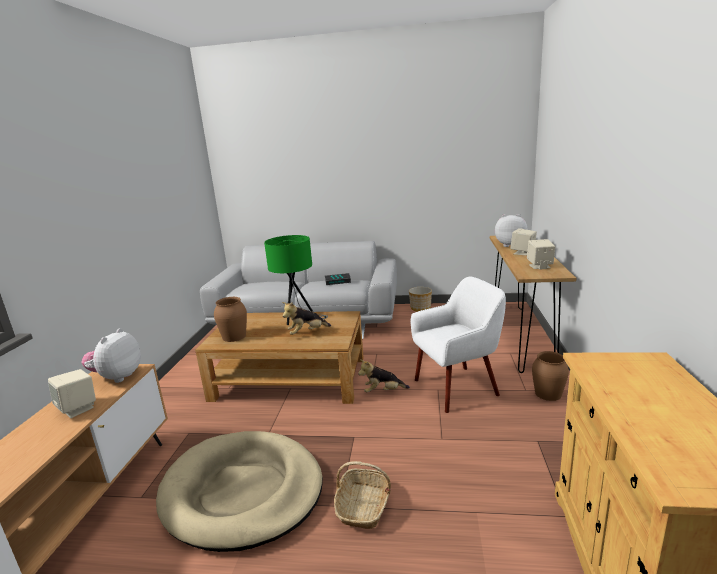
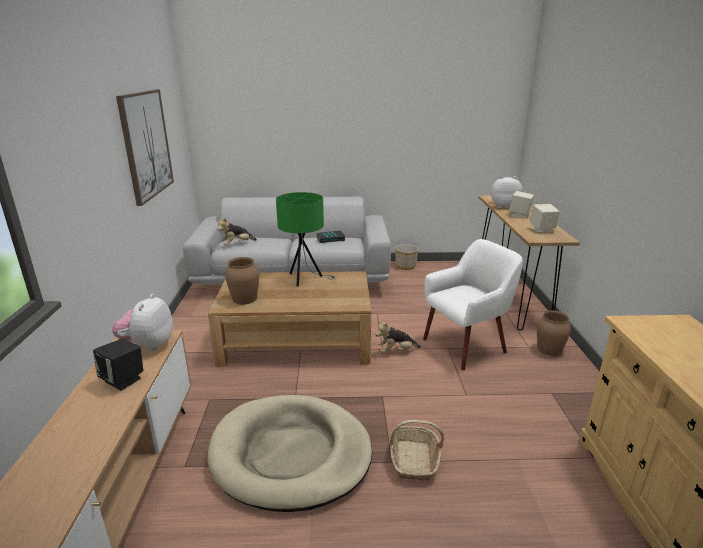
camera: 10 degrees left, 5 degrees up
(78, 408) = (123, 380): beige speaker -> black speaker
(158, 197) = (146, 144): none -> picture
(307, 333) = (321, 294): plush toy -> plush toy (237, 245)

